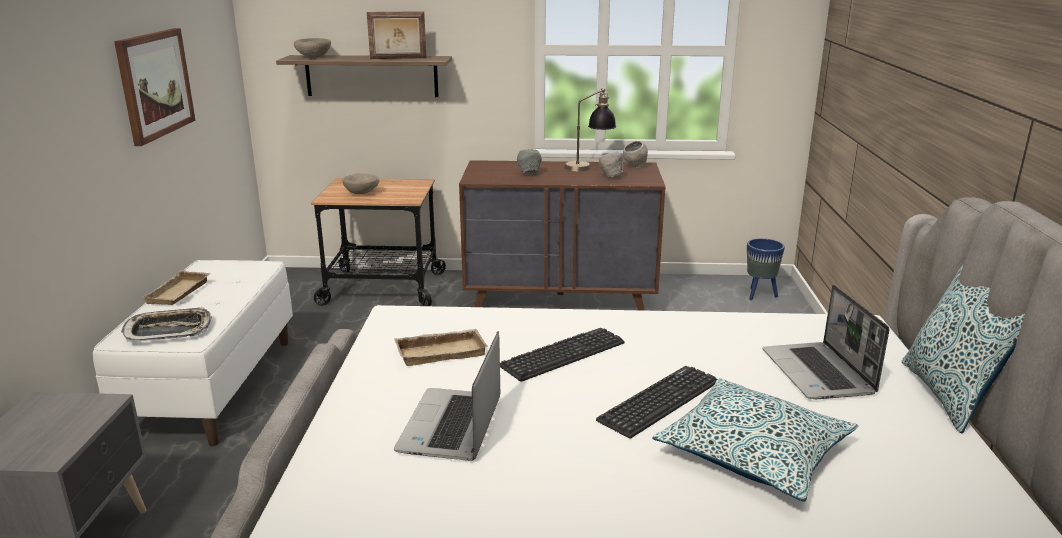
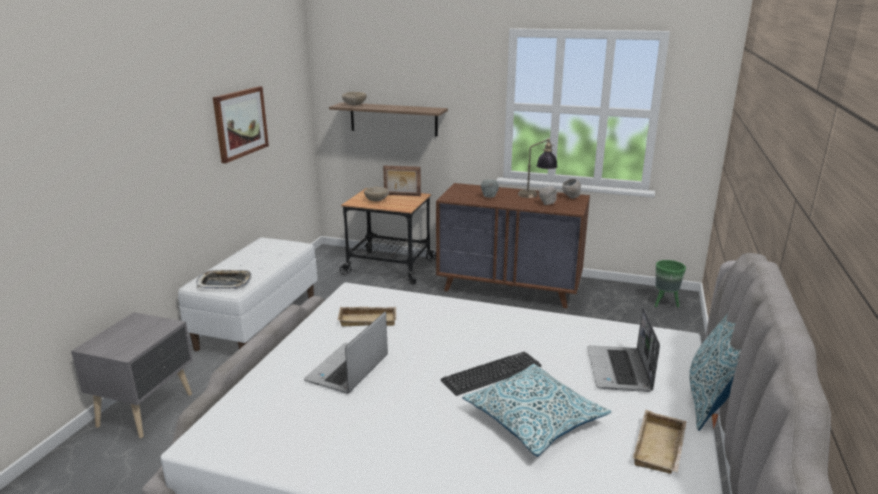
camera: 15 degrees right, 0 degrees up
(179, 293) = (241, 259): beige tray -> beige tray (661, 449)
(398, 58) = (409, 109): picture frame -> picture frame (402, 195)
(563, 354) = (446, 332): keyboard -> none
(759, 295) = (665, 304): blue planter -> green planter

